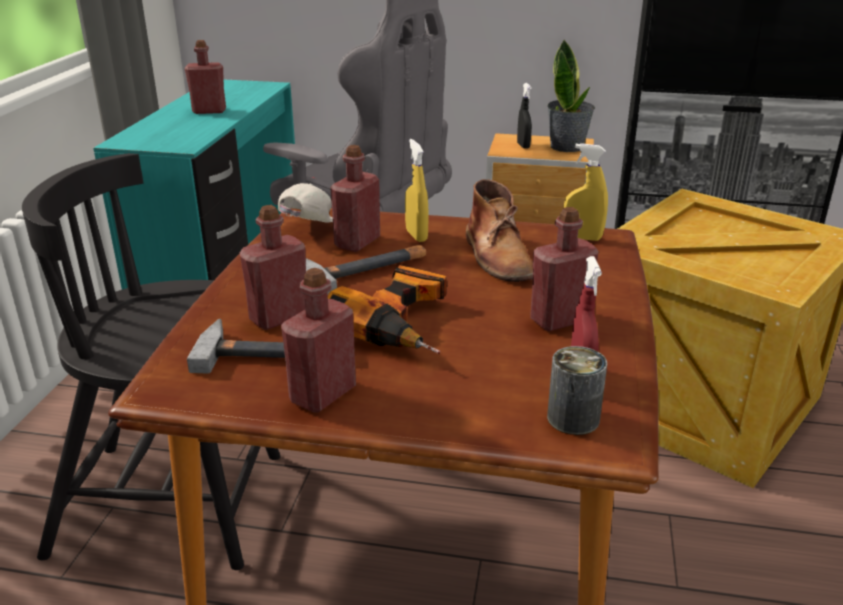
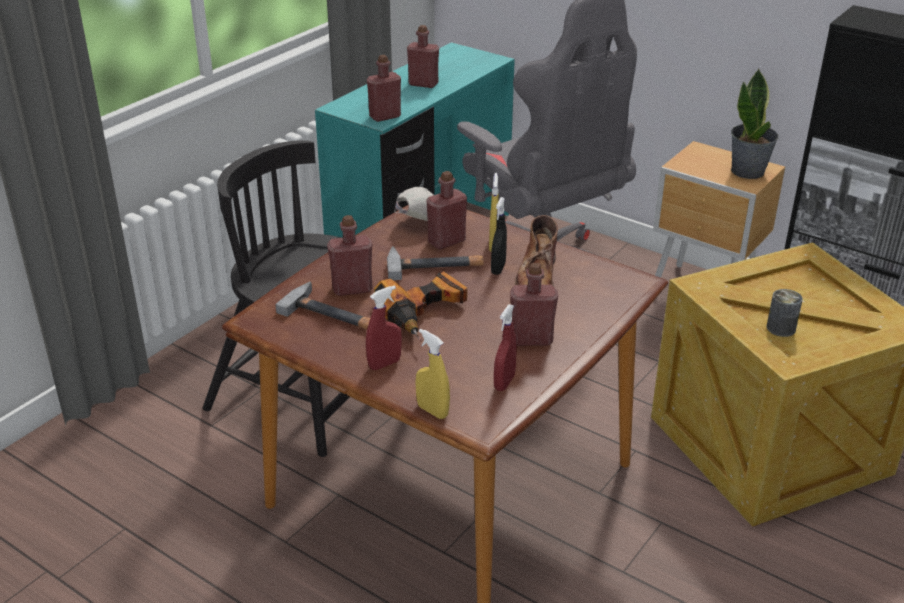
camera: 25 degrees right, 5 degrees up
(323, 394) = (341, 348): red bottle -> red bottle (385, 116)
(403, 398) = (384, 364): none -> red spray bottle
(523, 146) = (706, 161): black spray bottle -> black spray bottle (498, 268)
(573, 418) = (474, 405): can -> can (781, 328)
(582, 238) = (617, 277): yellow spray bottle -> yellow spray bottle (432, 411)

